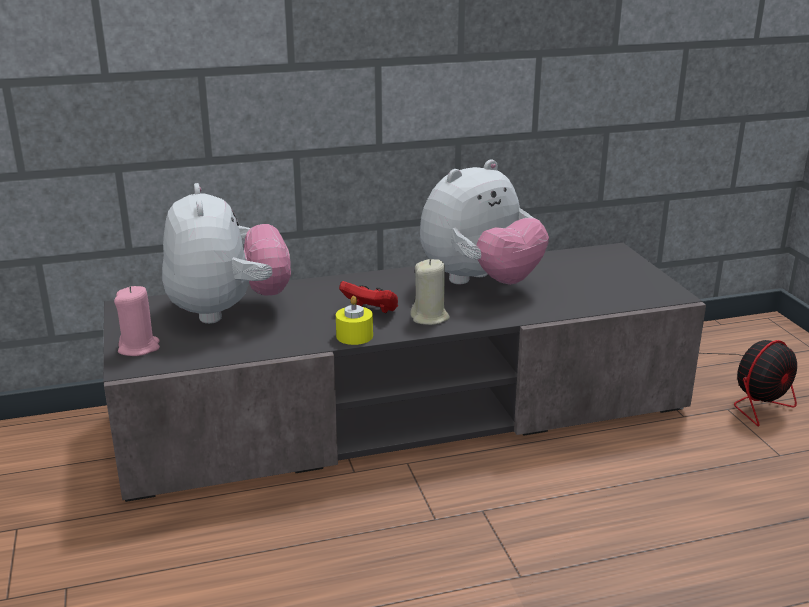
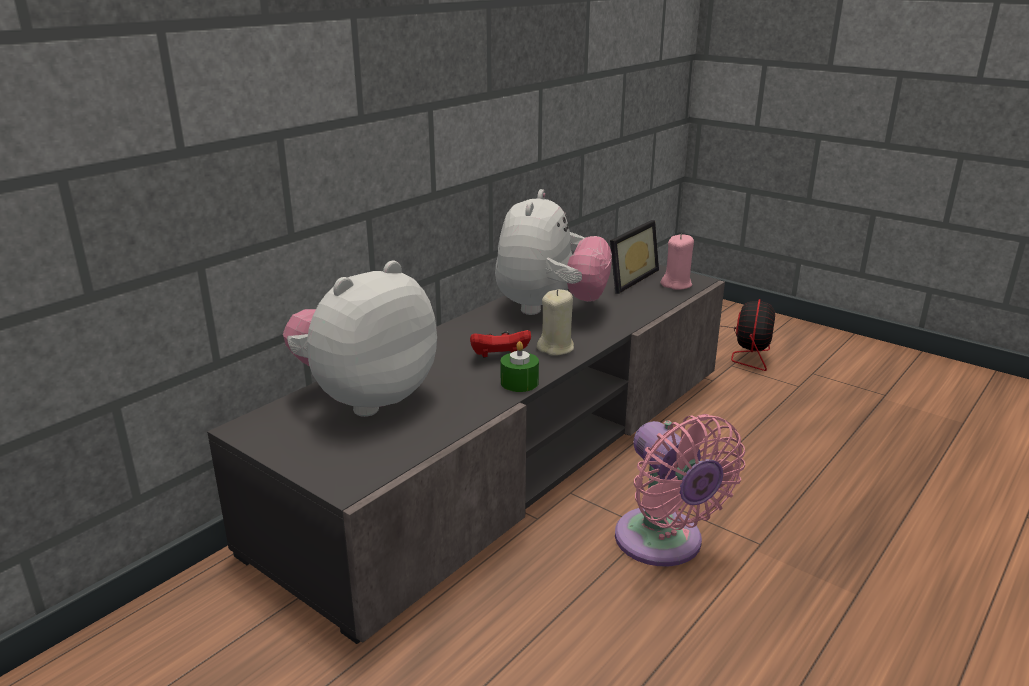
camera: 35 degrees left, 0 degrees up
(139, 348) = (329, 463): pink candle -> pink candle (676, 284)
(228, 311) = (365, 398): plush toy -> plush toy turned 90 degrees counterclockwise
(354, 336) = (519, 382): yellow candle -> green candle
(430, 536) = (663, 544): none -> pink fan
(599, 275) = (626, 279): none -> picture frame

